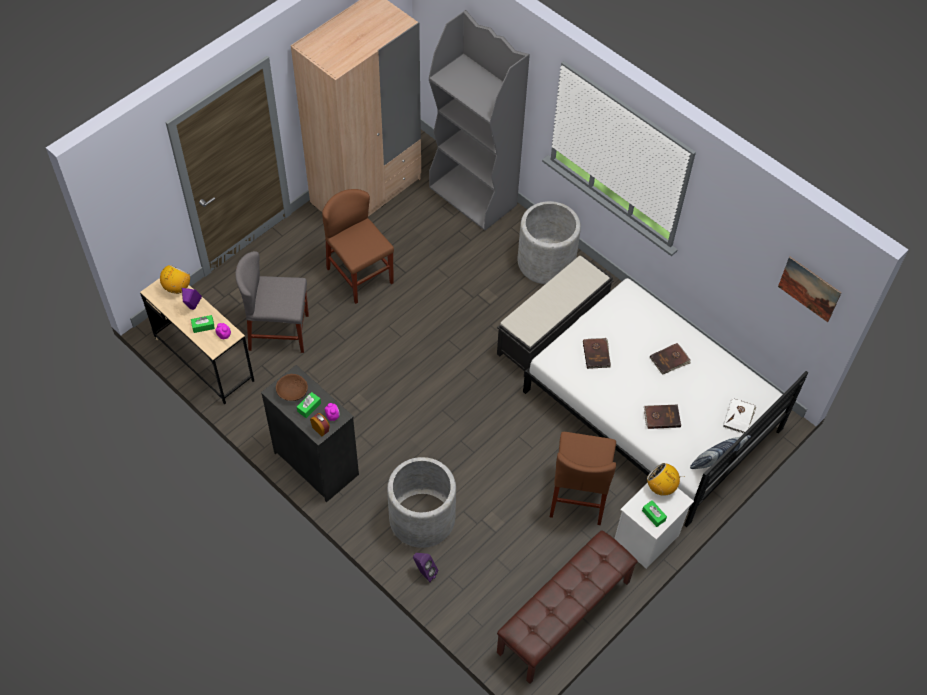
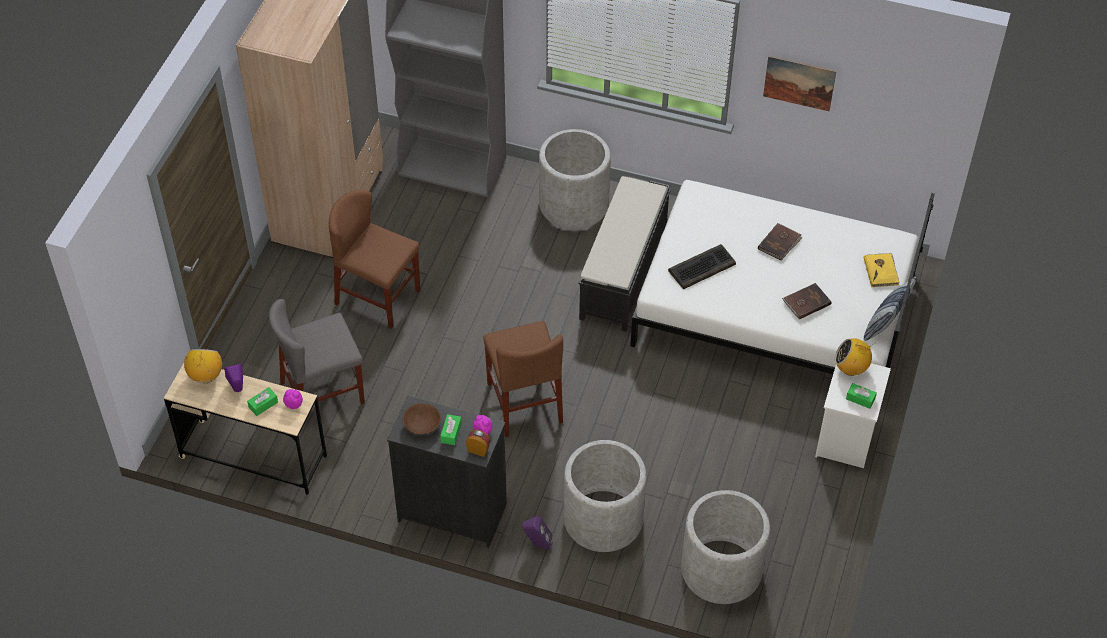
camera: 25 degrees left, 5 degrees down
(424, 573) = (640, 572): purple speaker -> purple speaker (537, 544)
(487, 599) = (721, 570): none -> grey planter
(564, 617) = (811, 552): brown bench -> none
(578, 494) = (751, 425): brown chair -> brown chair (524, 402)
(596, 354) = (702, 267): brown book -> keyboard
(739, 417) = (881, 271): white book -> yellow book
(809, 289) = (909, 101): picture -> picture (799, 83)

